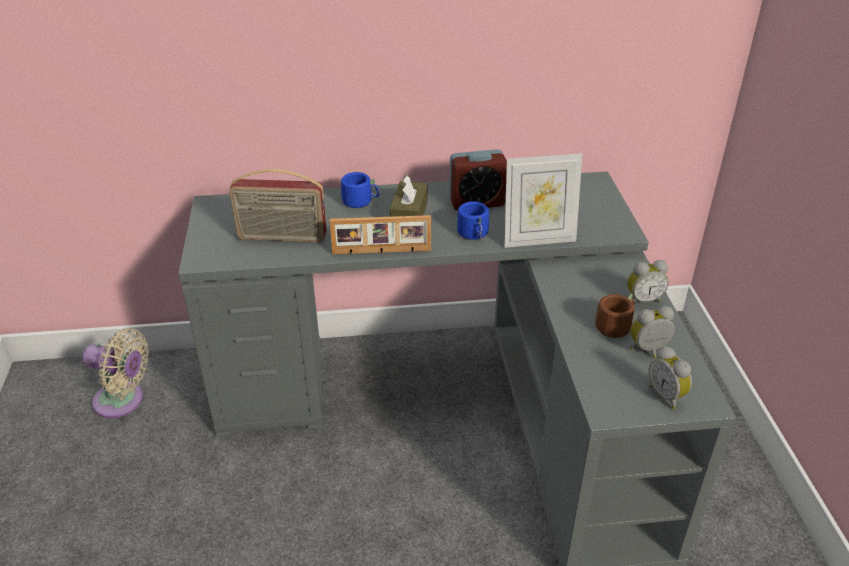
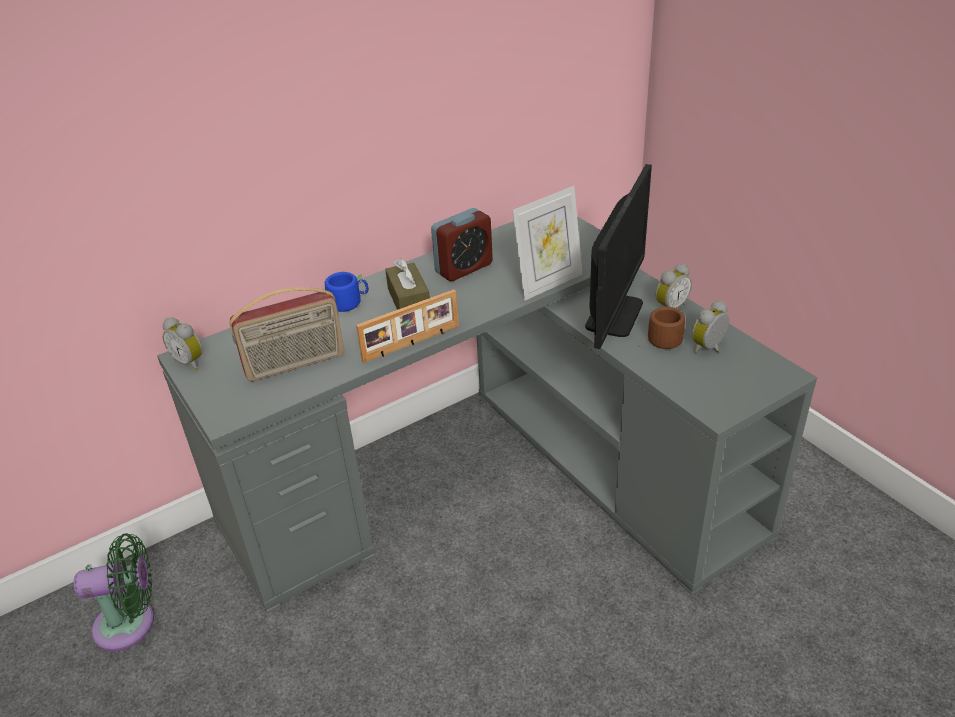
camera: 25 degrees left, 0 degrees up
(123, 401) = (131, 623): beige fan -> green fan
(475, 234) = (488, 297): blue mug -> none
(584, 288) = (614, 315): none -> monitor
(667, 395) = (753, 380): alarm clock -> alarm clock (191, 362)

